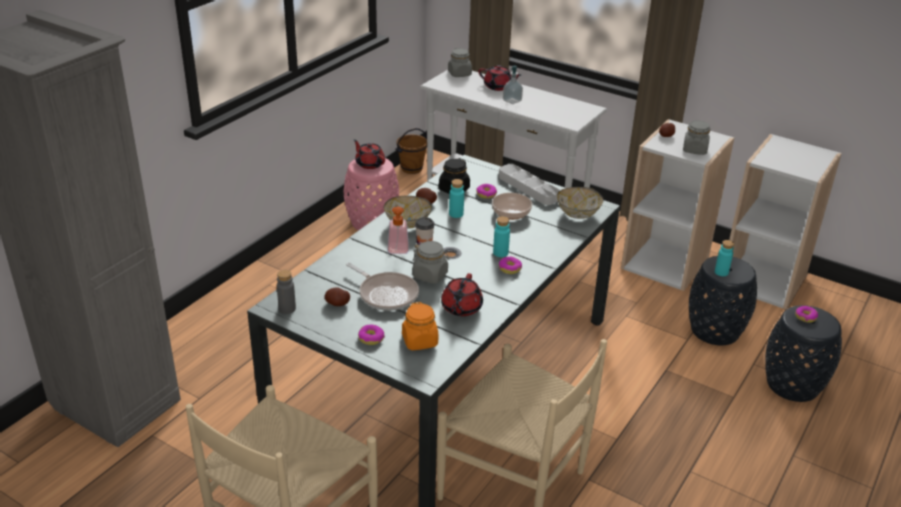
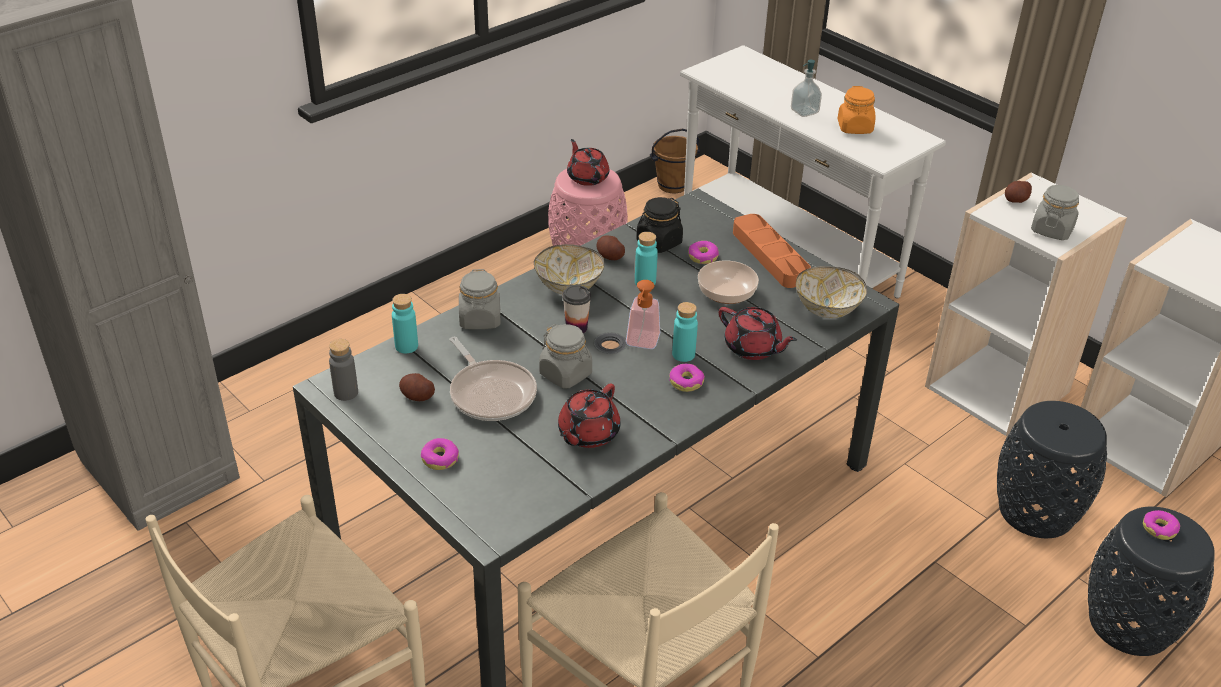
camera: 15 degrees right, 5 degrees up
(398, 251) = (536, 328): soap dispenser -> soap dispenser (641, 344)
(420, 341) = (506, 476): orange jar -> orange jar (855, 128)
(459, 74) = (745, 59): grey jar -> grey jar (480, 319)
(498, 87) = (793, 87): red teapot -> red teapot (753, 348)
(528, 188) = (770, 255): grey tray -> orange tray
(721, 272) = (1049, 430): turquoise bottle -> turquoise bottle (406, 346)

